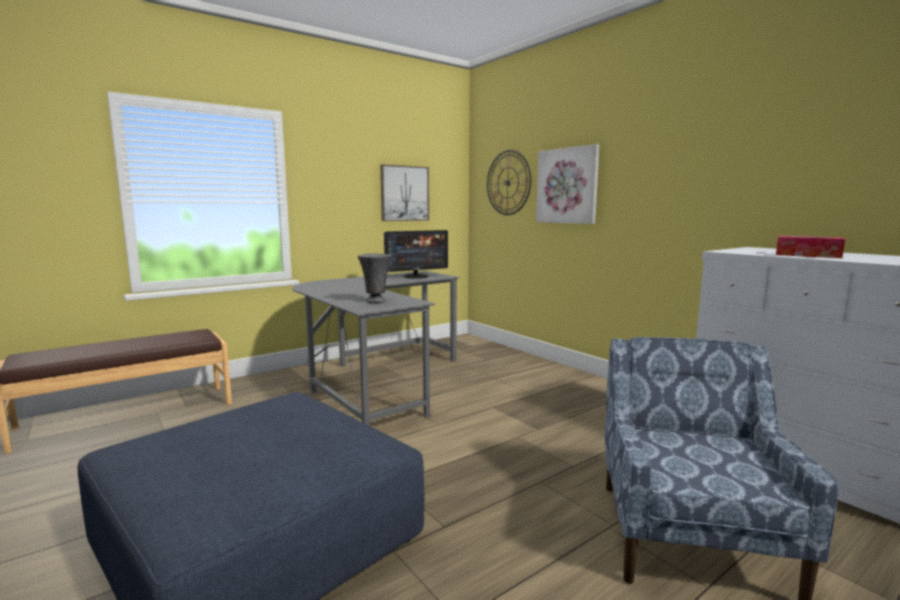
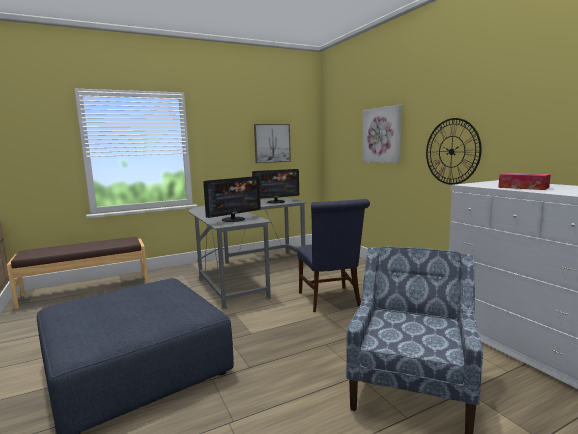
camera: 10 degrees right, 0 degrees up
(376, 301) = (233, 219): grey vase -> monitor
(508, 182) = (345, 133): wall clock -> wall clock (451, 151)
(517, 416) = (331, 300): none -> blue chair

